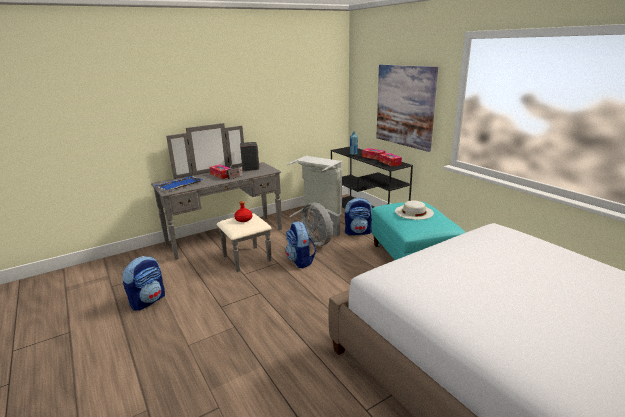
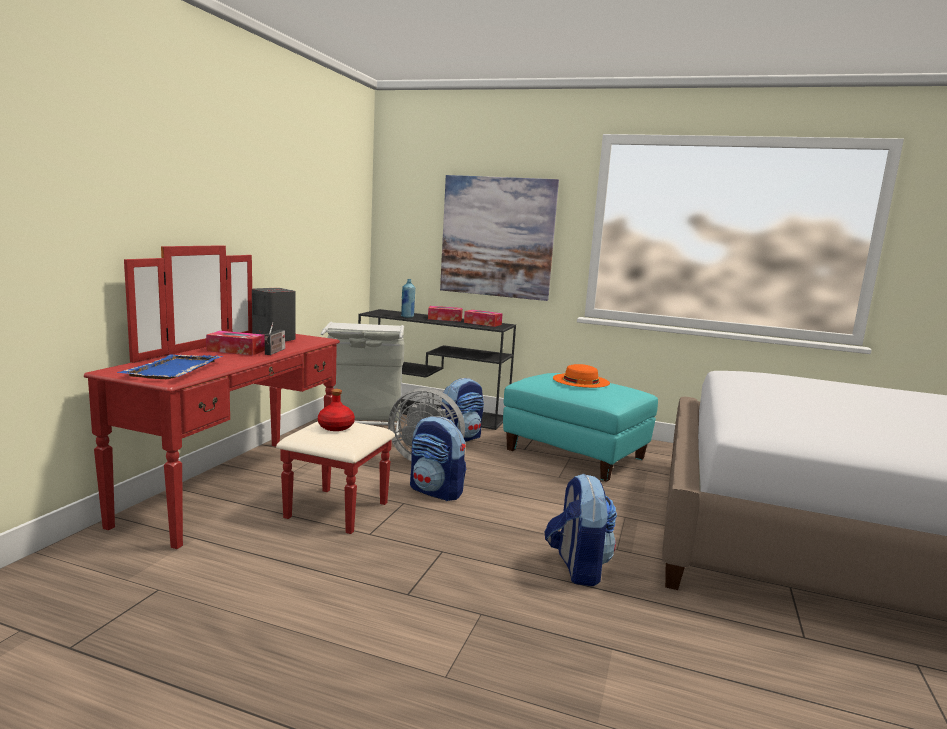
camera: 40 degrees left, 10 degrees down
(148, 301) = (228, 639): backpack -> backpack (577, 567)
(230, 241) = (258, 491): grey dresser -> red dresser
(414, 212) = (581, 380): white hat -> orange hat

